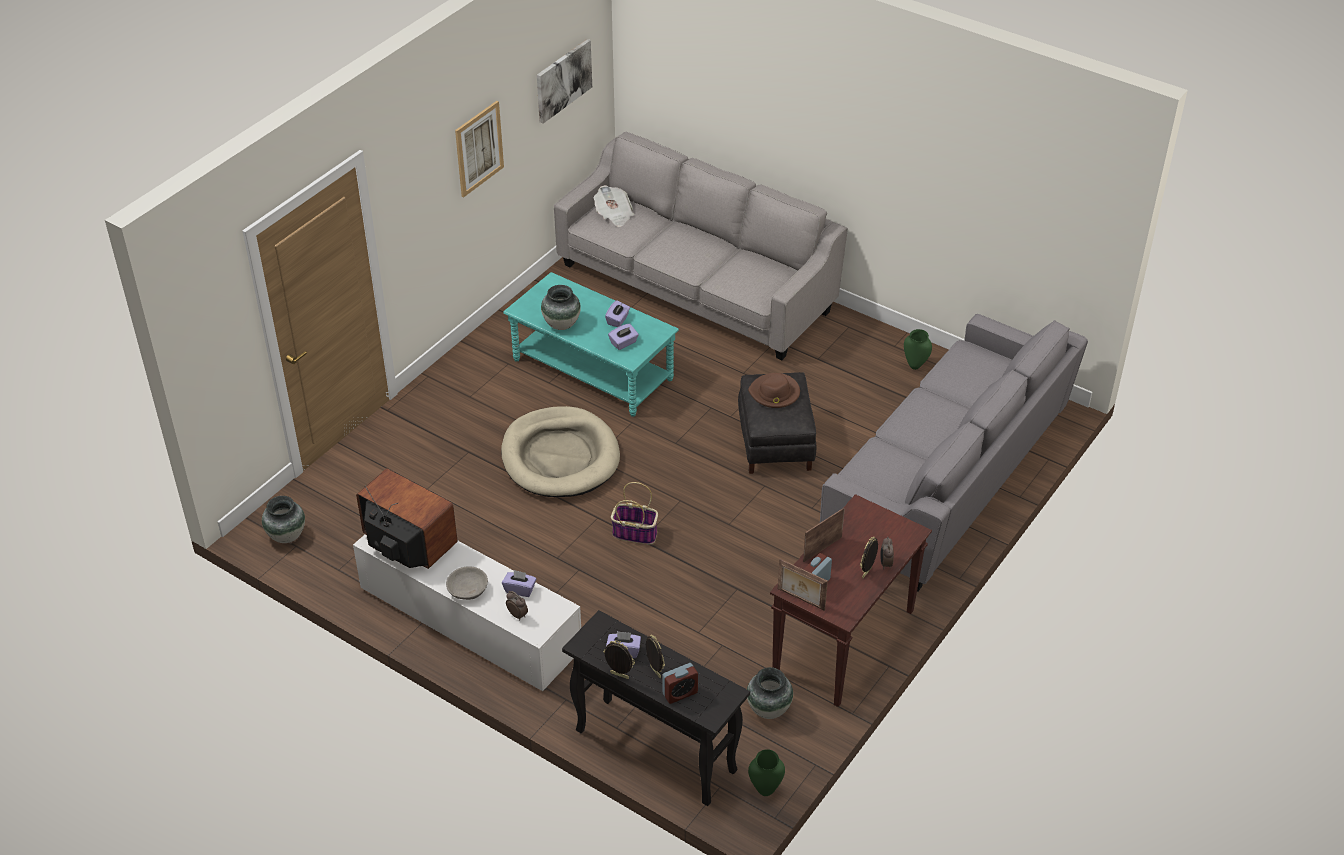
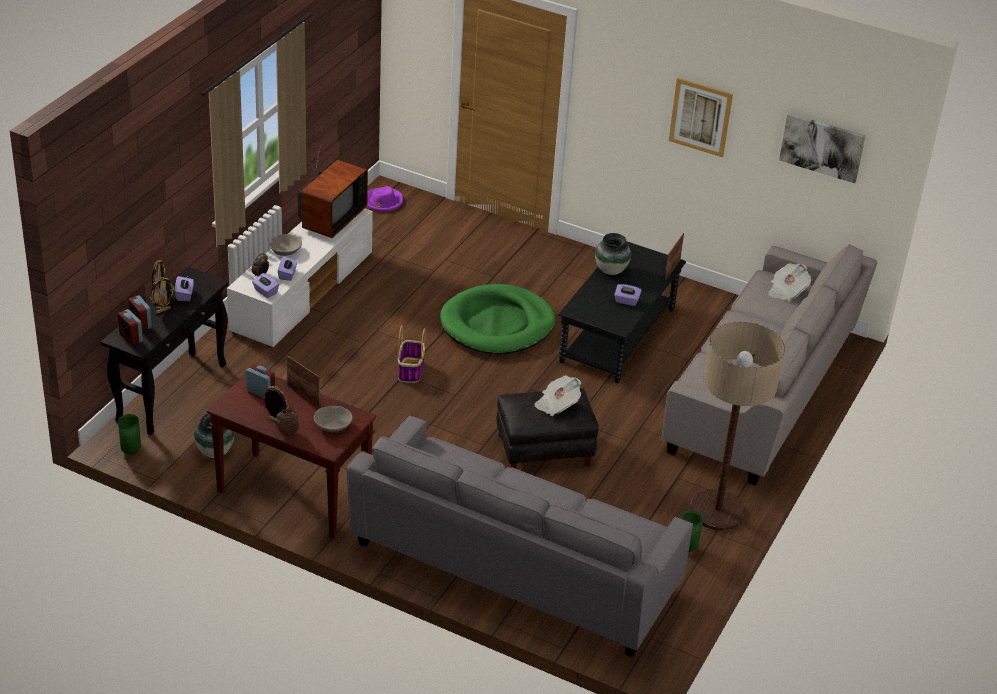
camera: 80 degrees right, 5 degrees down
(287, 536) = (383, 201): vase -> purple hat
(560, 457) = (497, 324): beige dog bed -> green dog bed
(593, 370) = (617, 335): turquoise coffee table -> black coffee table
(623, 343) = (595, 306): purple tissue box -> purple tissue box (265, 291)
(708, 702) = (131, 337): none -> alarm clock
(774, 393) = (557, 405): brown hat -> newspaper
(800, 600) = (242, 383): picture frame -> picture frame (672, 269)
(864, 340) = (717, 511): none -> floor lamp
(874, 528) = (333, 425): none -> grey bowl

